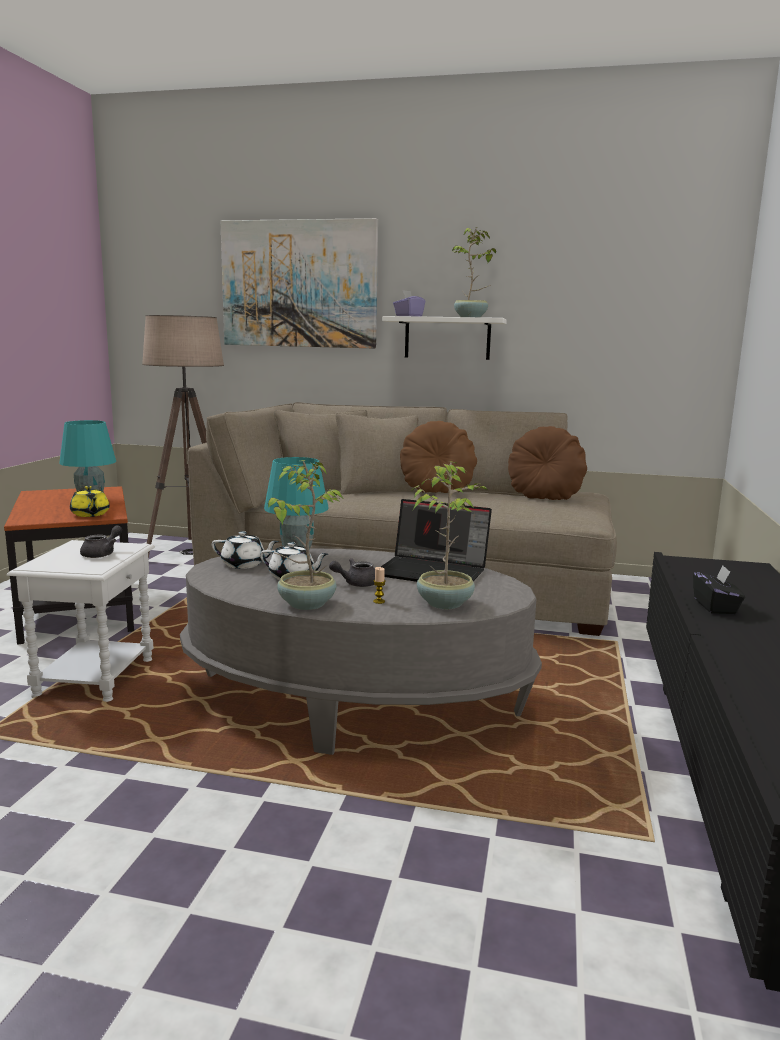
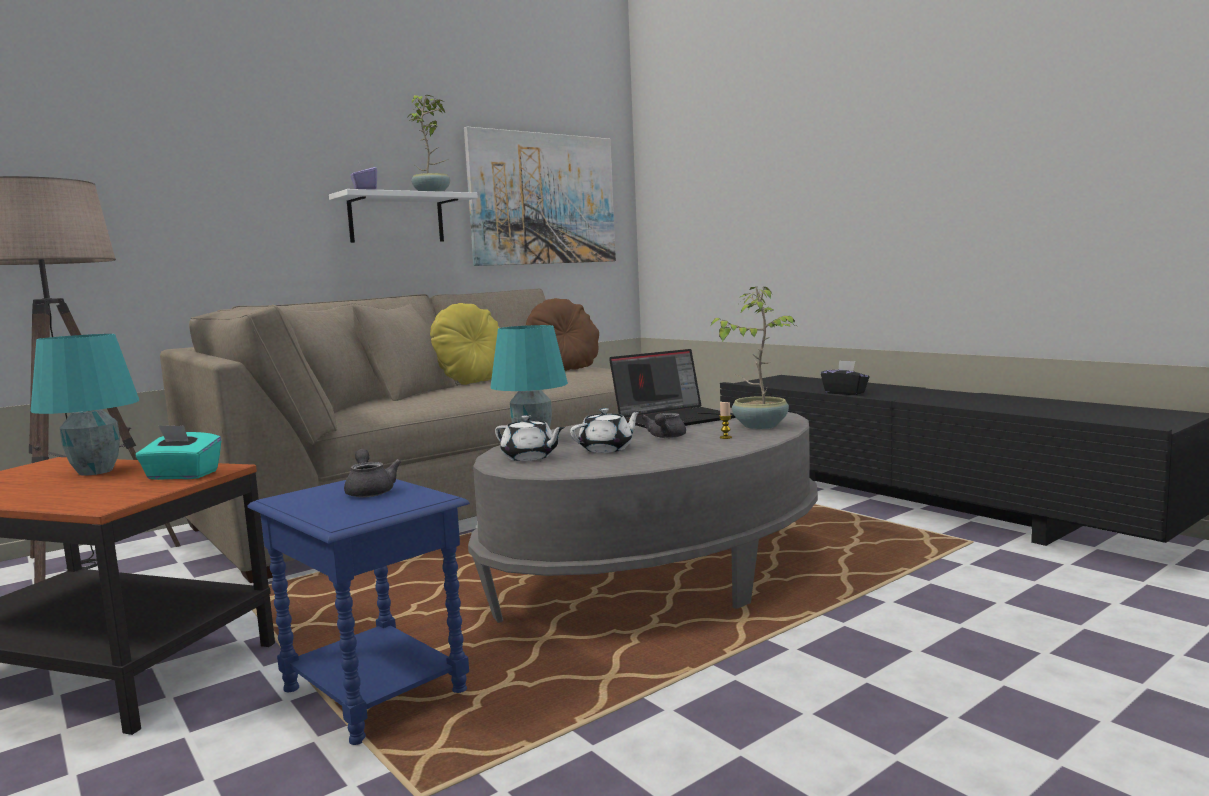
camera: 50 degrees left, 5 degrees down
(90, 514) = (182, 475): yellow teapot -> turquoise tissue box
(93, 677) = (371, 691): white side table -> blue side table
(244, 565) = (529, 457): white teapot -> white teapot turned 75 degrees clockwise
(299, 284) = (192, 148): picture -> picture (543, 199)
(305, 604) = (695, 453): potted plant -> none
(437, 491) = (472, 382): brown pillow -> yellow pillow

